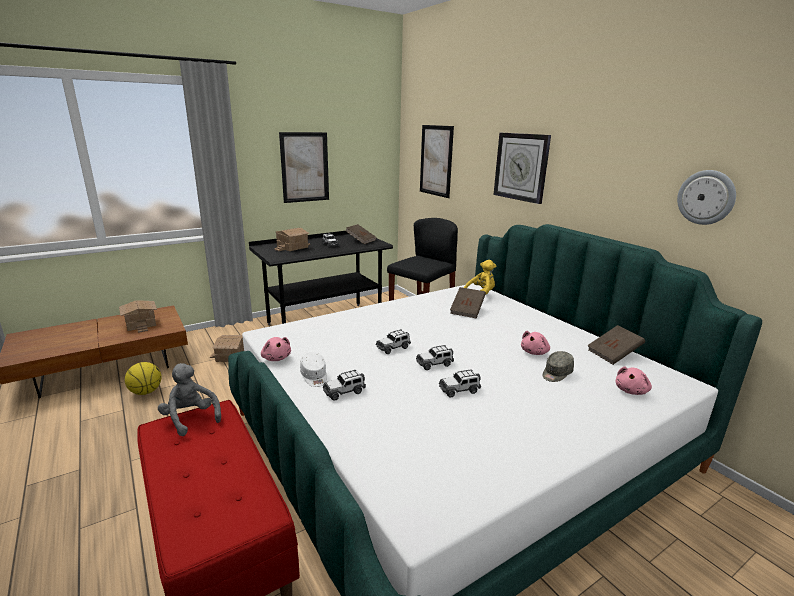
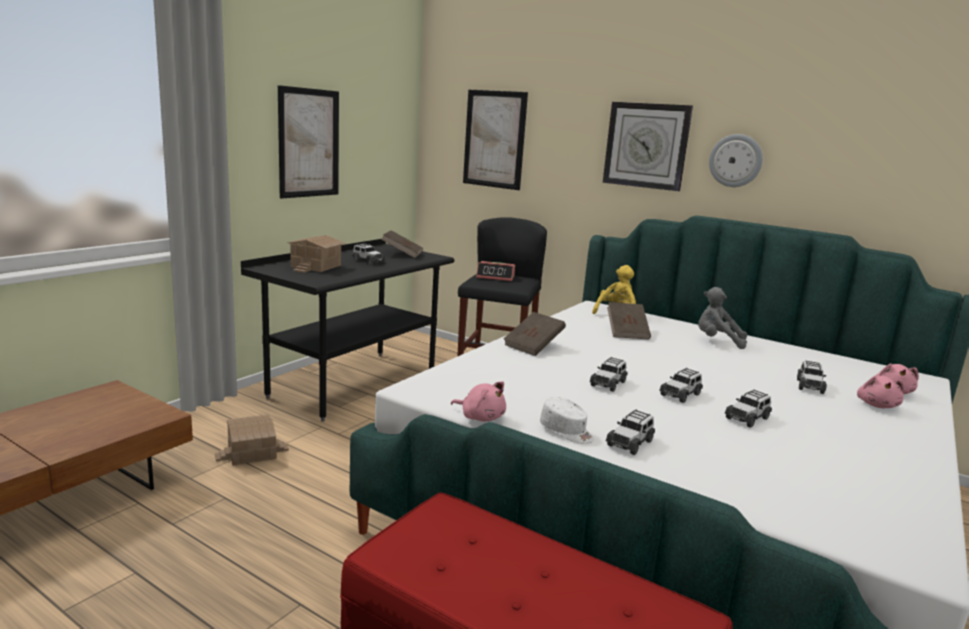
camera: 25 degrees left, 5 degrees down
(140, 324) = (87, 416): toy house -> none
(146, 392) = (150, 534): basketball -> none
(190, 418) = (418, 529): grey plush toy -> grey plush toy (717, 341)
(419, 260) = (495, 277): none -> alarm clock
(534, 352) = (759, 367): pink plush toy -> pink plush toy (877, 405)
(556, 373) = (809, 386): grey cap -> toy car
(613, 354) = (828, 360): brown book -> brown book (533, 346)
(706, 197) = (904, 174): wall clock -> wall clock (735, 160)

